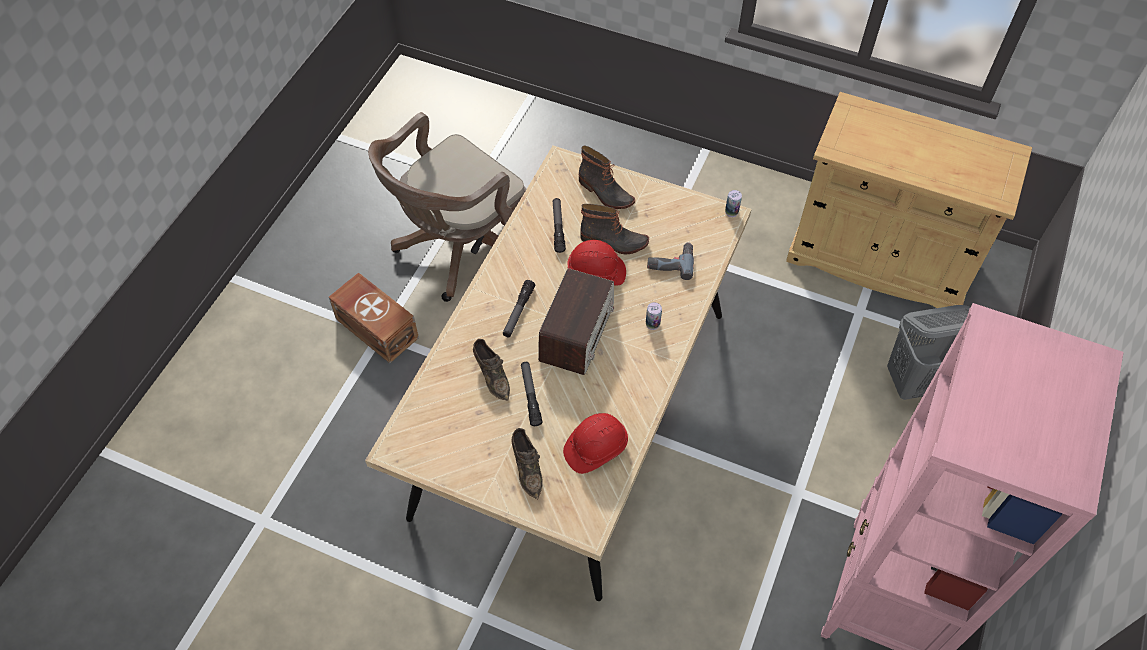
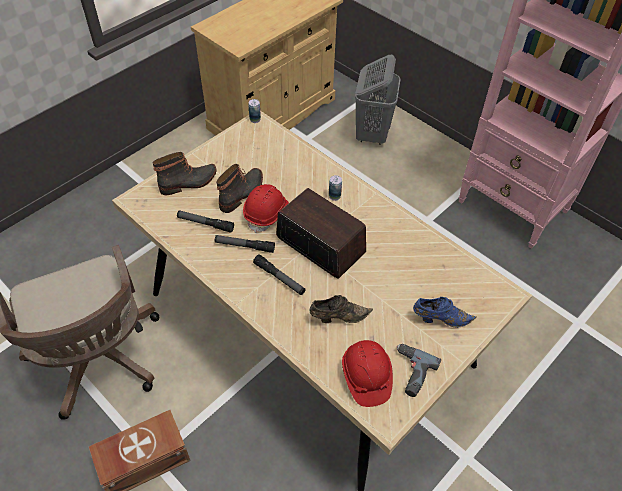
camera: 70 degrees left, 5 degrees down
(527, 468) = (440, 319): brown shoe -> blue shoe
(530, 396) = (369, 295): flashlight -> flashlight (244, 246)
(595, 448) = (435, 267): red hard hat -> red hard hat (366, 377)
(670, 262) = (281, 167): power drill -> power drill (410, 372)

